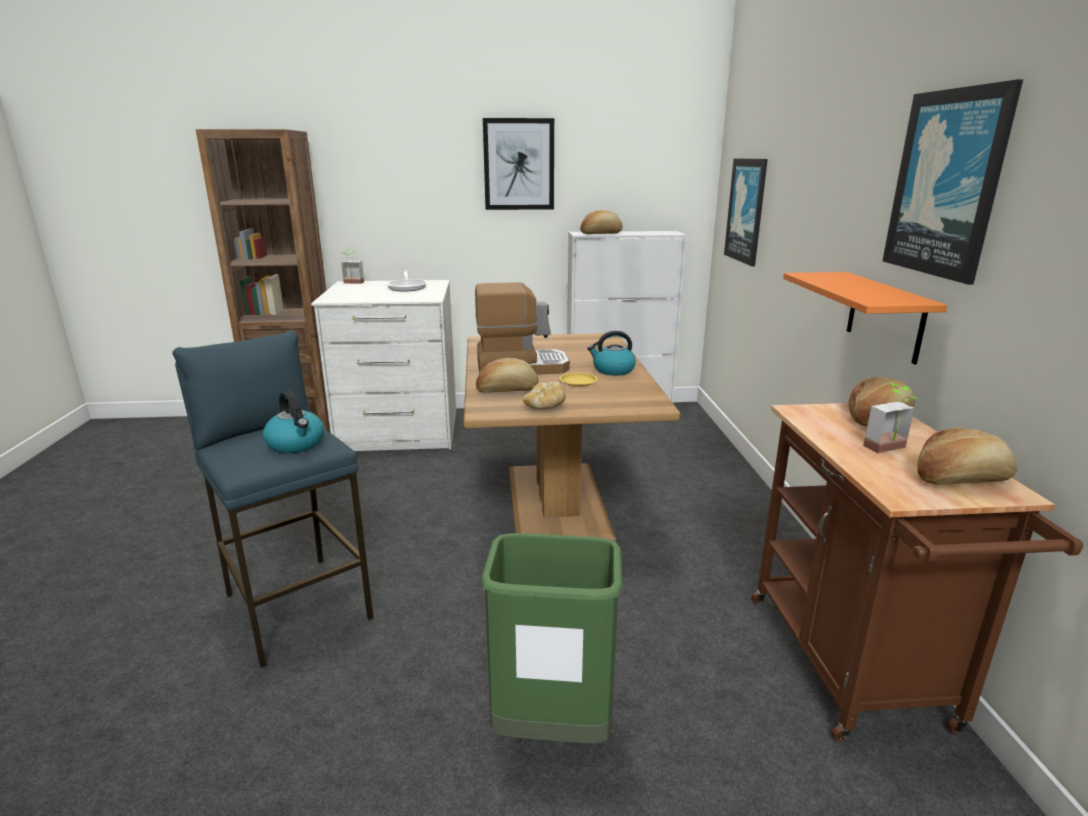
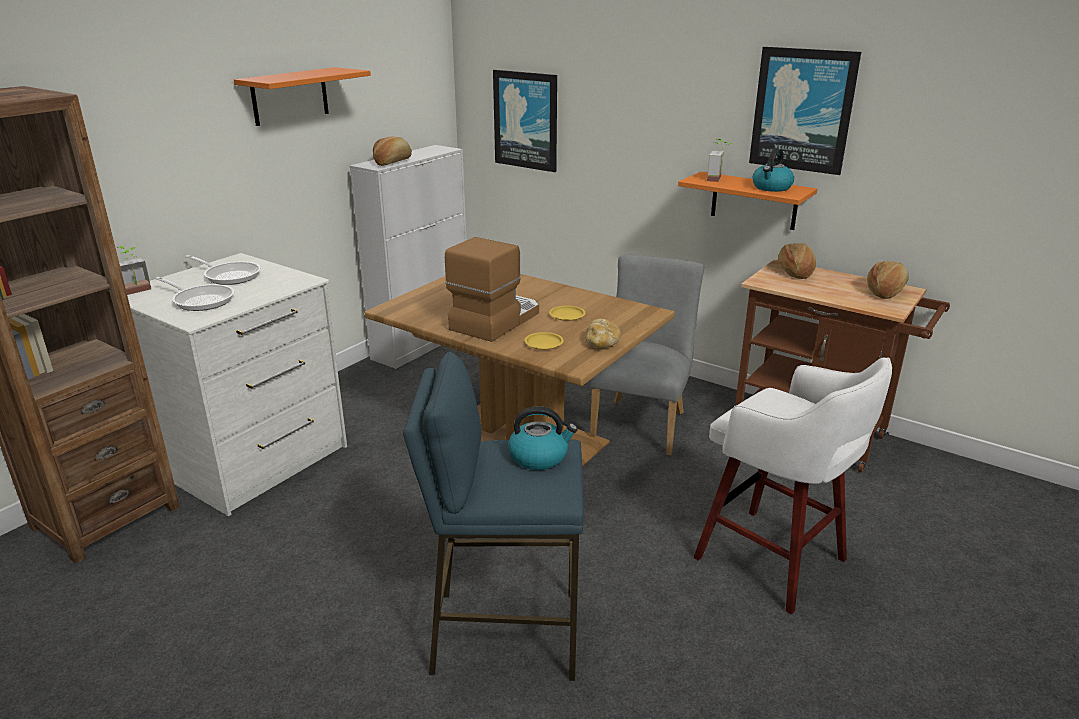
camera: 50 degrees left, 5 degrees up
(359, 293) = (200, 300): none -> frying pan
(507, 390) = (544, 343): bread -> yellow plate
(519, 164) = (290, 96): picture -> orange shelf
(552, 729) = (774, 561): green trash can -> white stool
(612, 370) = (562, 297): kettle -> kettle (771, 188)
(675, 544) = (641, 423): none -> grey chair
(890, 449) = (838, 288): potted plant -> potted plant (718, 179)

